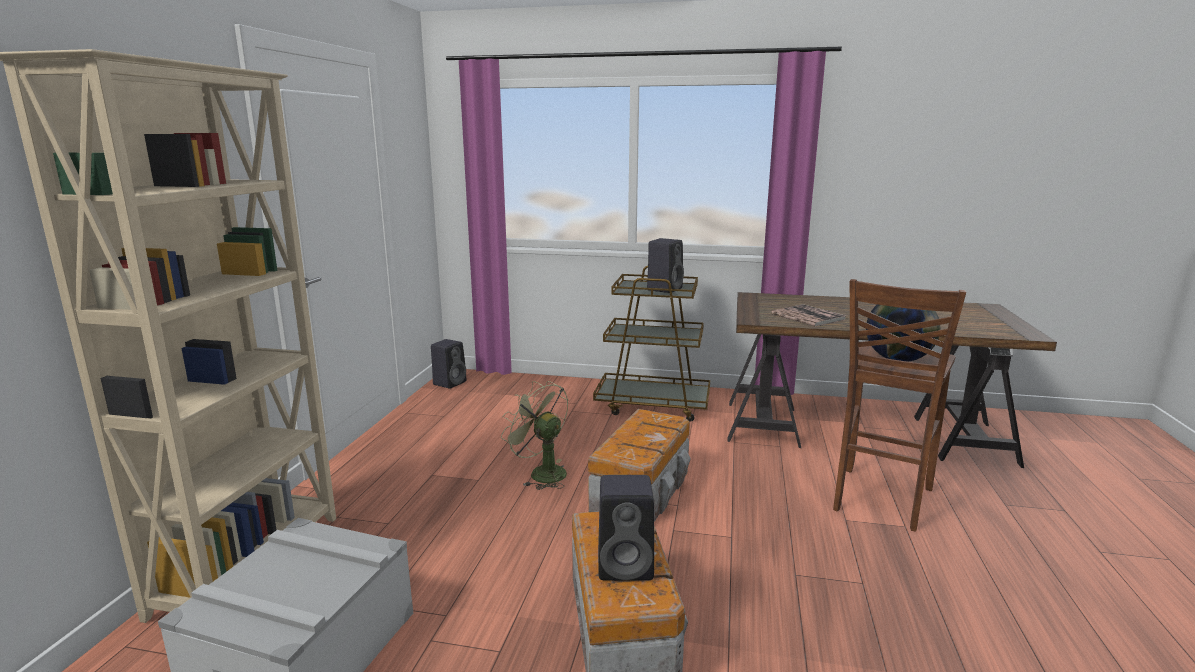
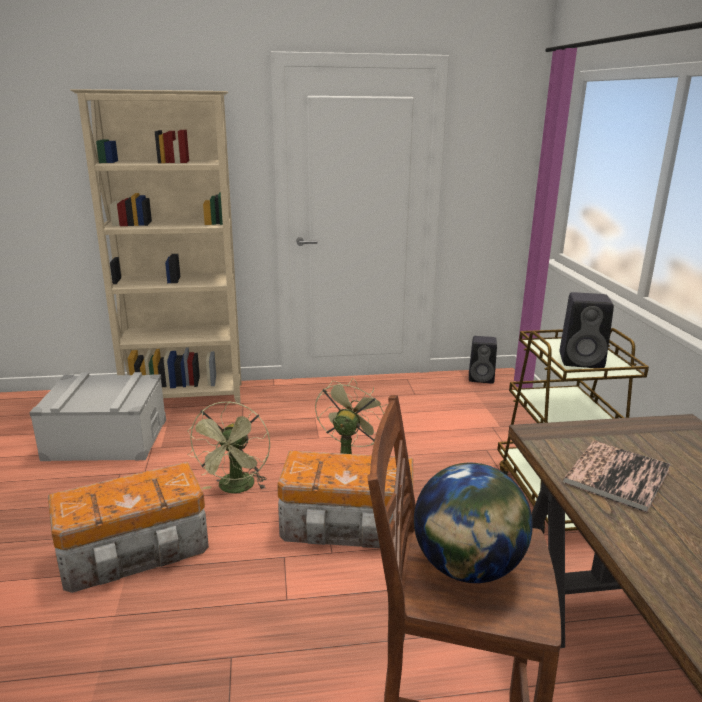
camera: 70 degrees right, 5 degrees up
(541, 544) = (235, 489): none -> green fan
(627, 565) = (111, 497): black speaker -> none

